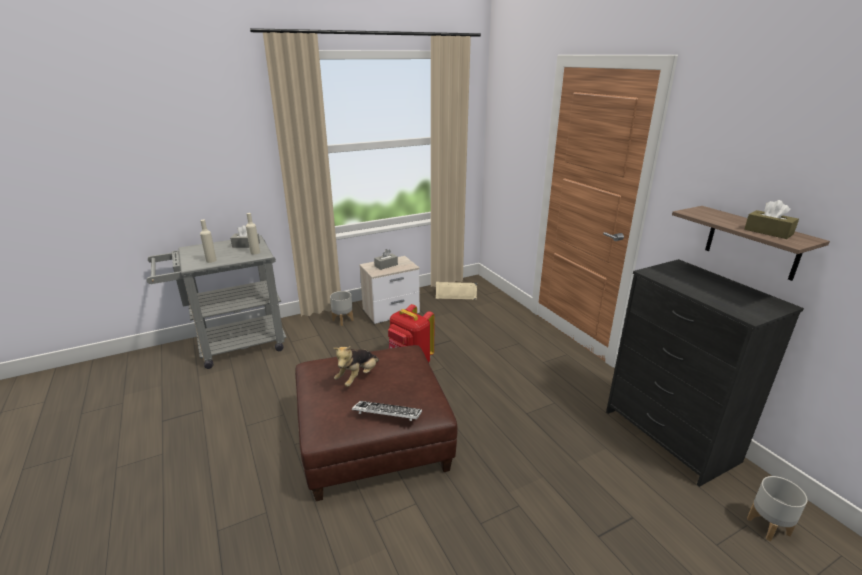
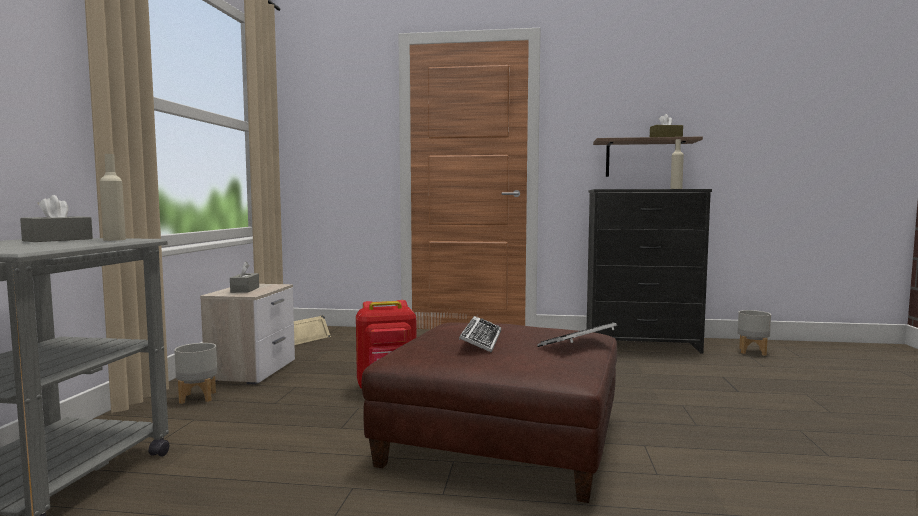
camera: 55 degrees left, 20 degrees down
(211, 260) = (46, 246): beige bottle -> beige bottle (676, 188)
(358, 377) = (481, 340): plush toy -> keyboard

